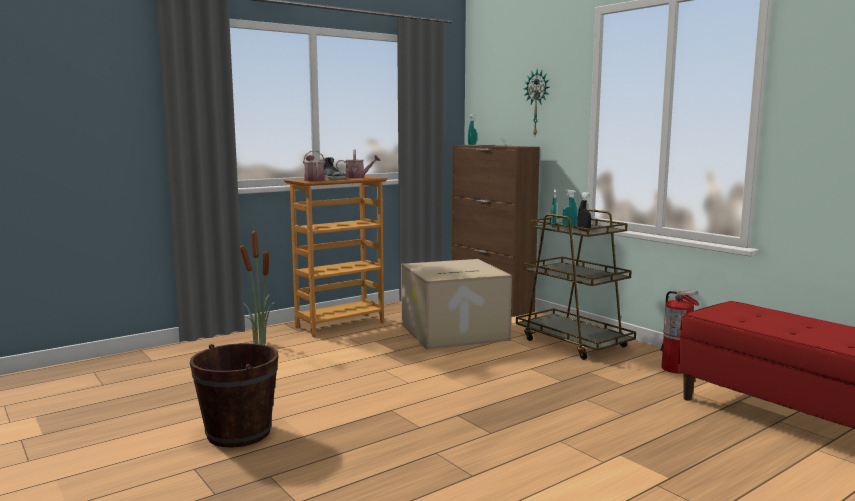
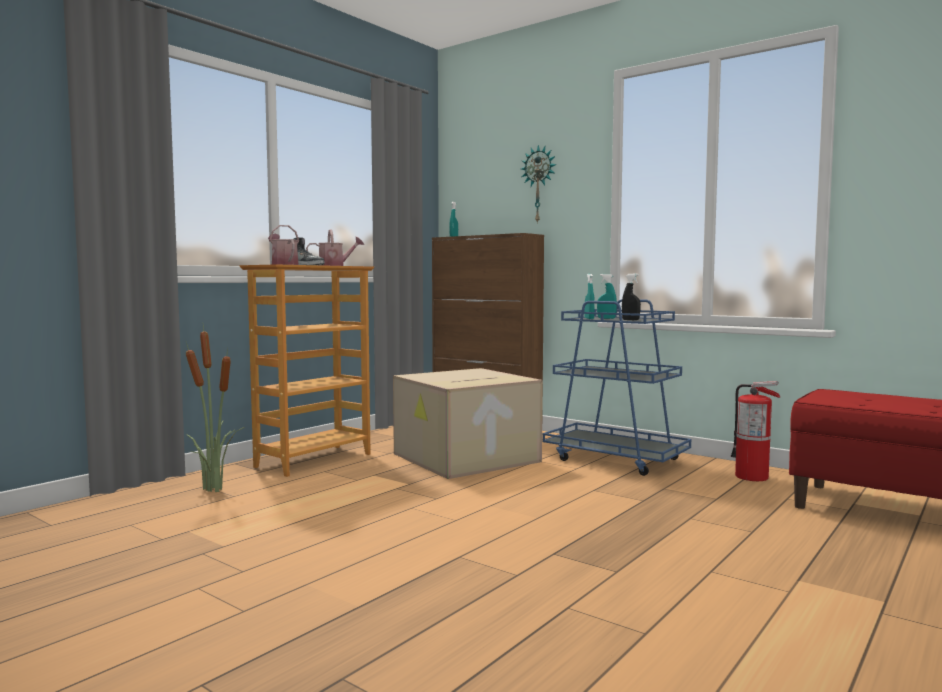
camera: 15 degrees left, 5 degrees down
(239, 433) = (249, 615): brown bucket -> none
(573, 343) = (615, 459): brown cart -> blue cart

